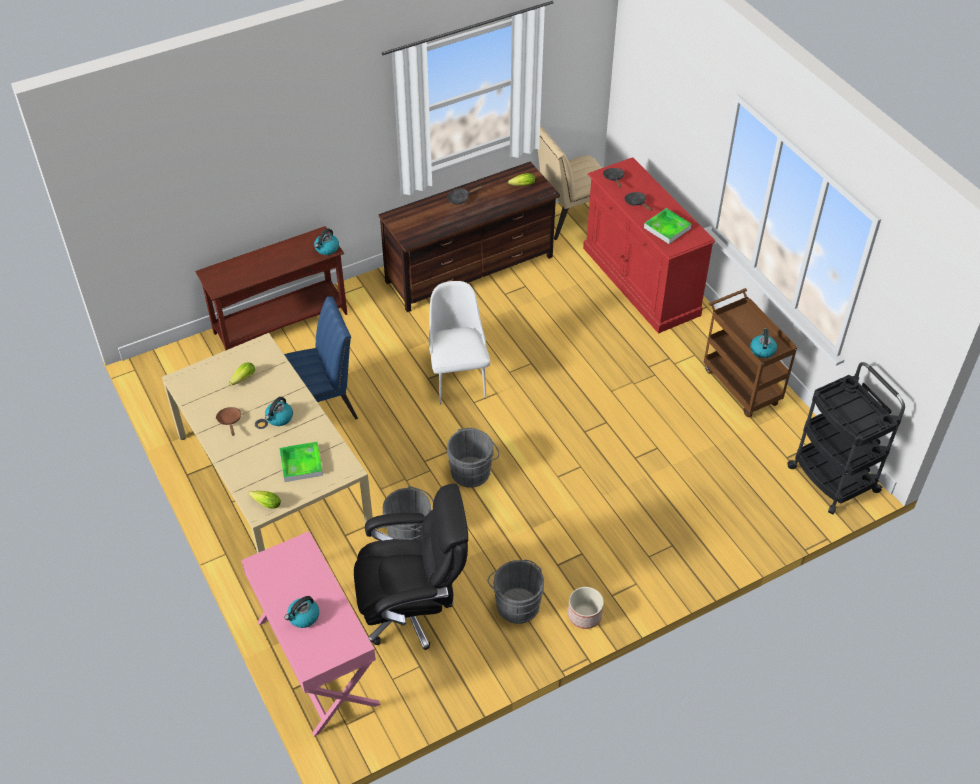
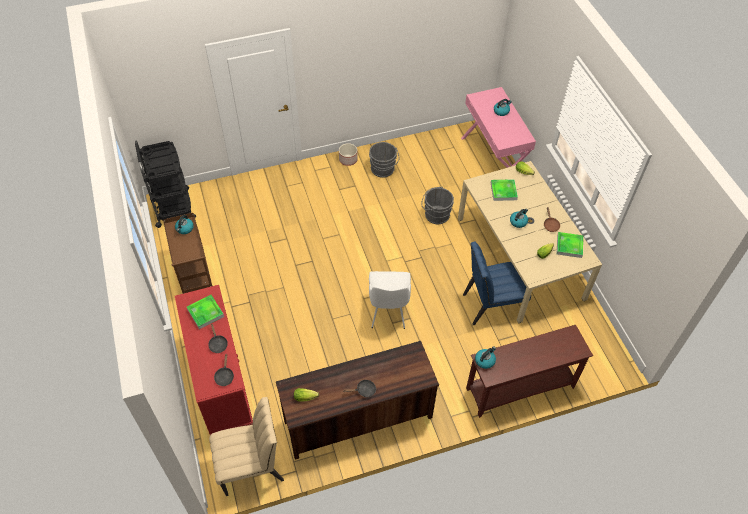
camera: 170 degrees left, 5 degrees up
(205, 394) = (569, 246): none -> tray
(412, 612) = (439, 174): black office chair -> none
(473, 471) = (391, 246): grey bucket -> none

